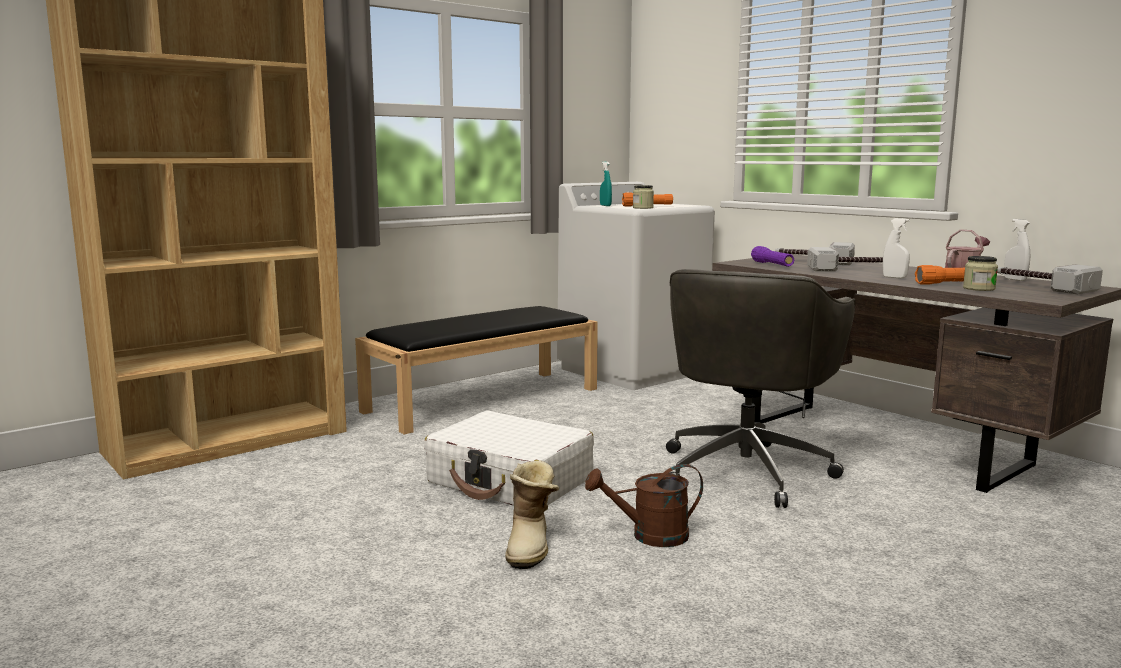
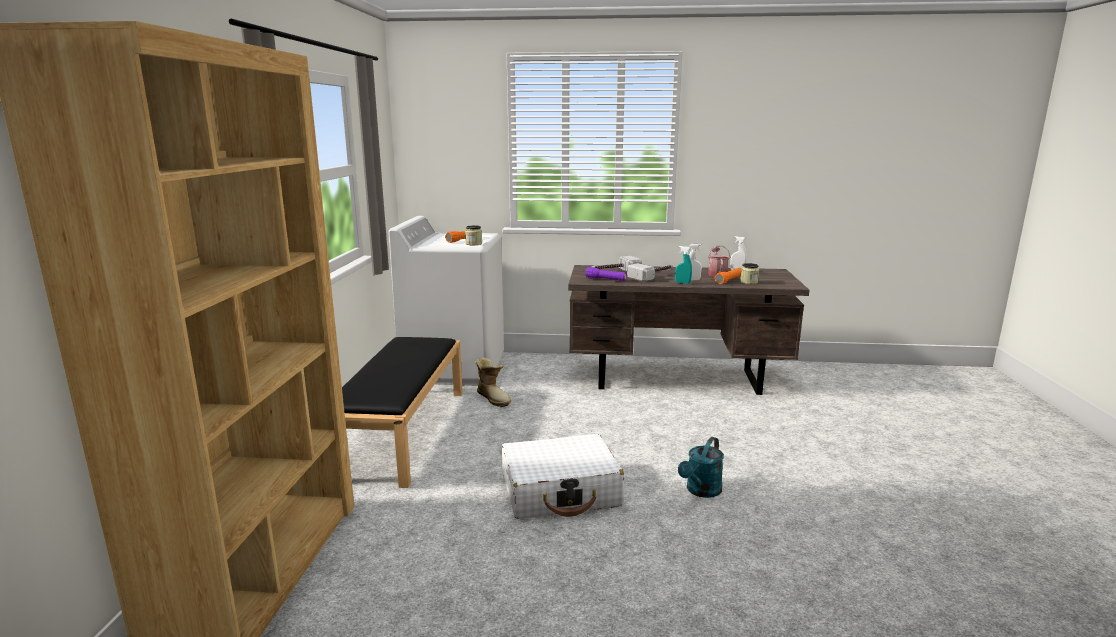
camera: 45 degrees left, 5 degrees up
(531, 546) = (666, 531): boot -> boot (494, 398)
(605, 205) = (432, 243): turquoise spray bottle -> turquoise spray bottle (682, 283)
(650, 536) = (701, 491): brown watering can -> turquoise watering can
(747, 470) = (657, 423): grey office chair -> none
(1041, 287) = (762, 275): hammer -> none

